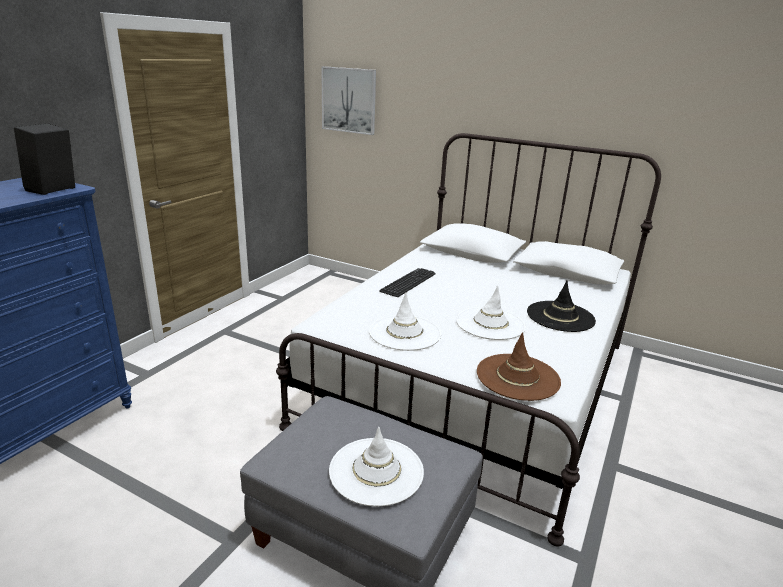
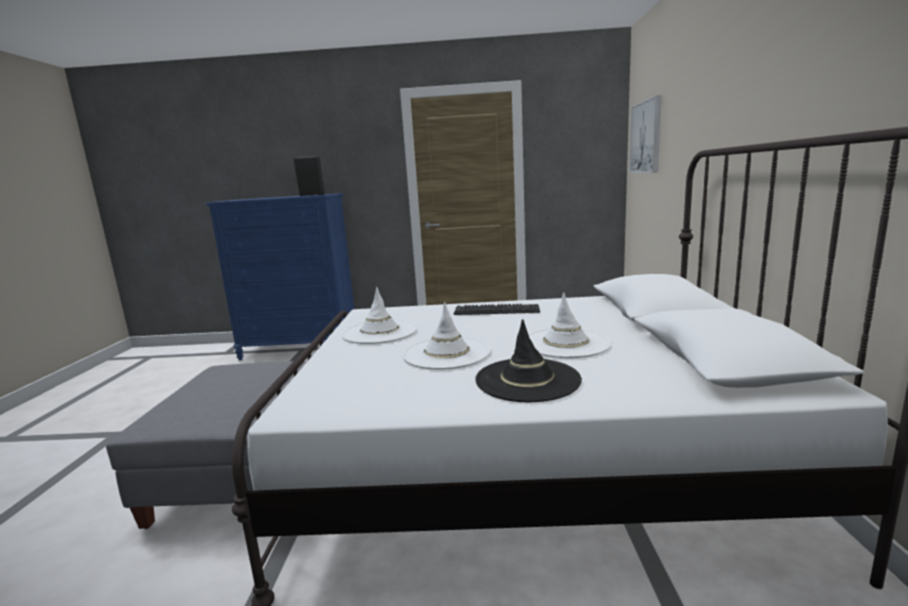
camera: 65 degrees right, 10 degrees down
(376, 471) = (206, 398): white hat -> white hat (565, 343)
(518, 377) = (321, 384): brown hat -> none

